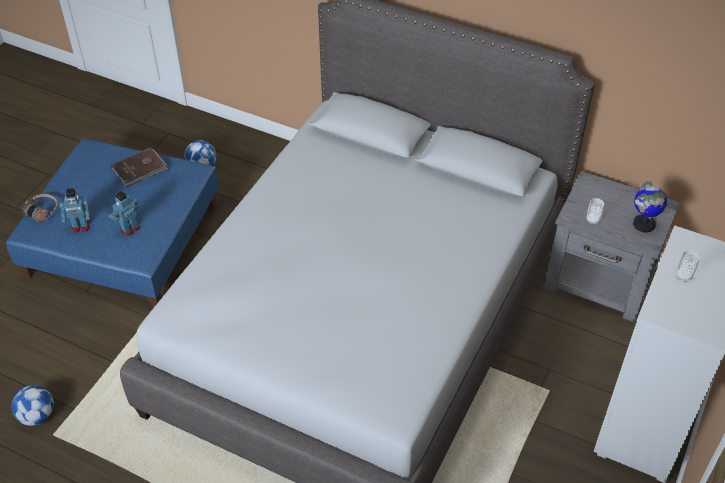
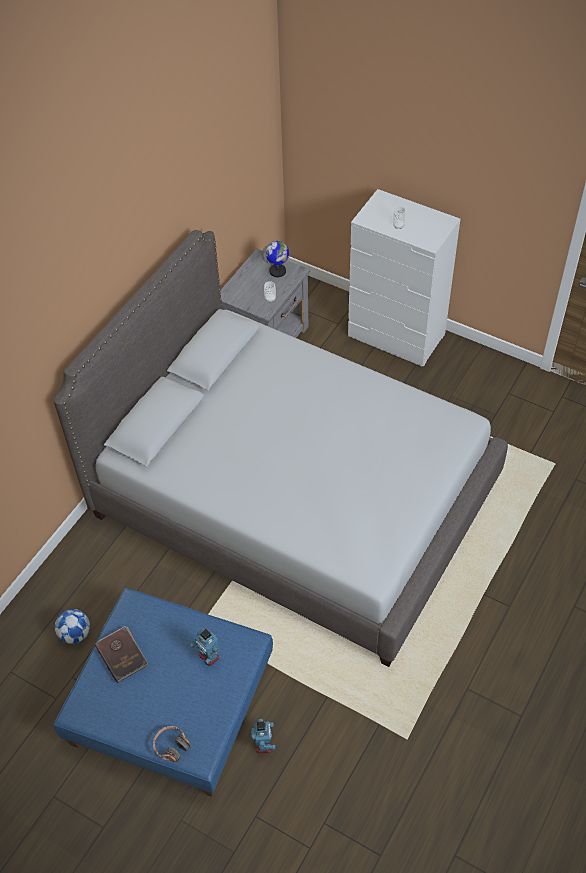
camera: 85 degrees left, 5 degrees up
(37, 416) = (386, 756): football -> none
(80, 227) = (199, 705): toy robot -> toy robot (264, 744)

